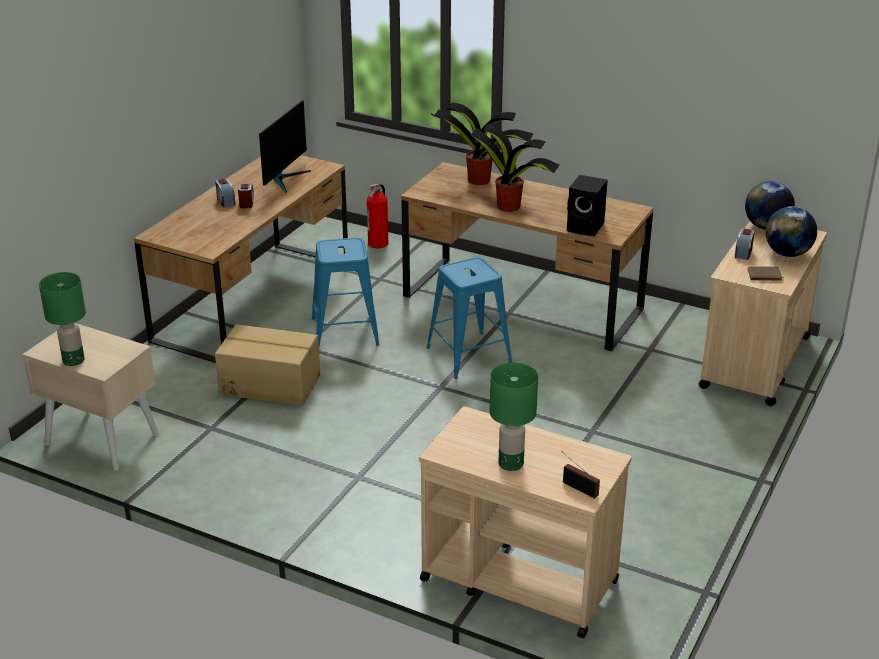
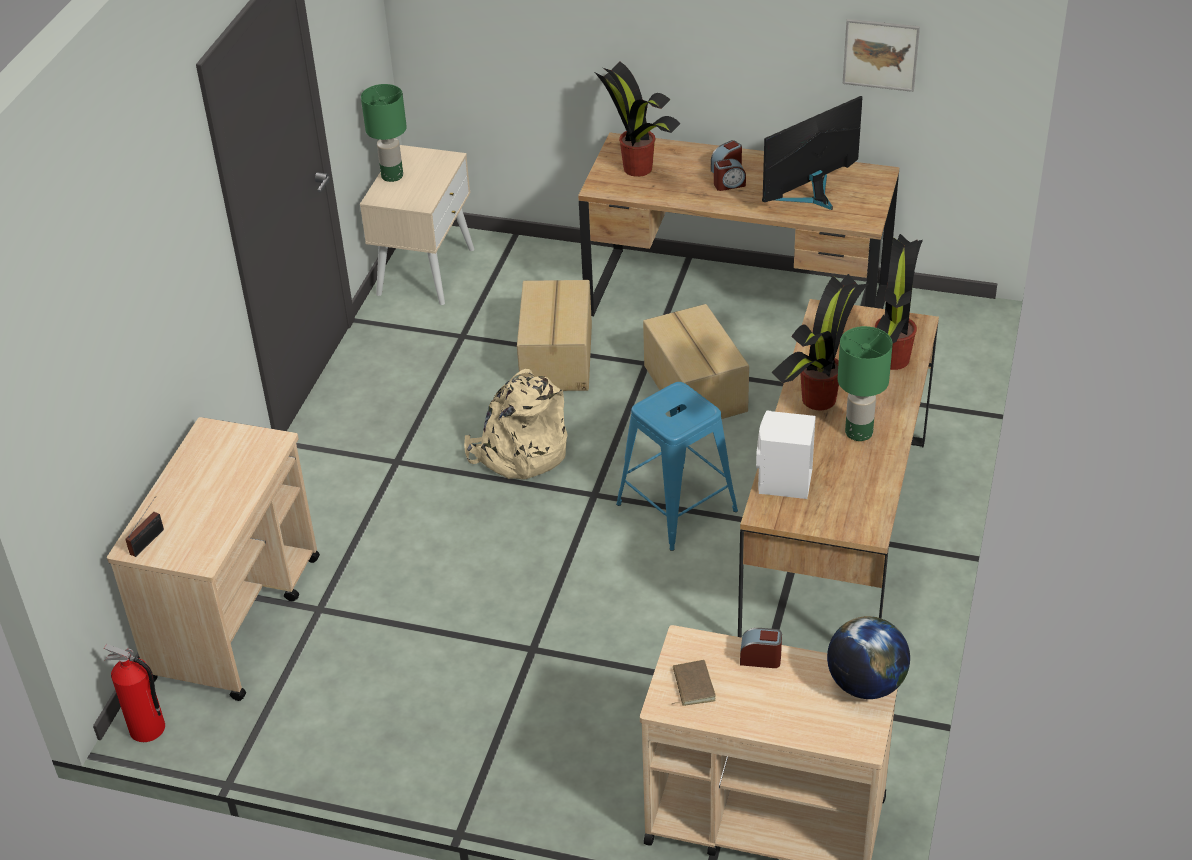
camera: 80 degrees right, 10 degrees up
(194, 232) = (637, 167): none -> potted plant
(251, 70) = (880, 54): none -> picture
(284, 178) = (812, 196): monitor -> monitor turned 135 degrees clockwise
(344, 331) = (694, 389): blue stool -> cardboard box
(377, 414) = (519, 453): none -> beige backpack
(378, 243) = (938, 372): fire extinguisher -> fire extinguisher (147, 729)
(510, 463) = (190, 483): green table lamp -> green table lamp (858, 432)
(586, 227) = (784, 483): black speaker -> white speaker
(787, 254) = (778, 712): globe -> none

